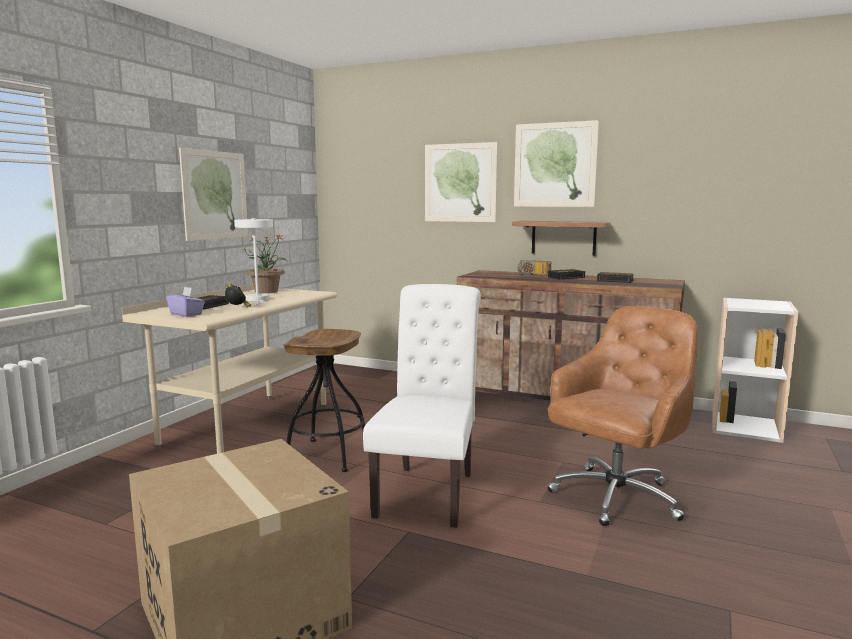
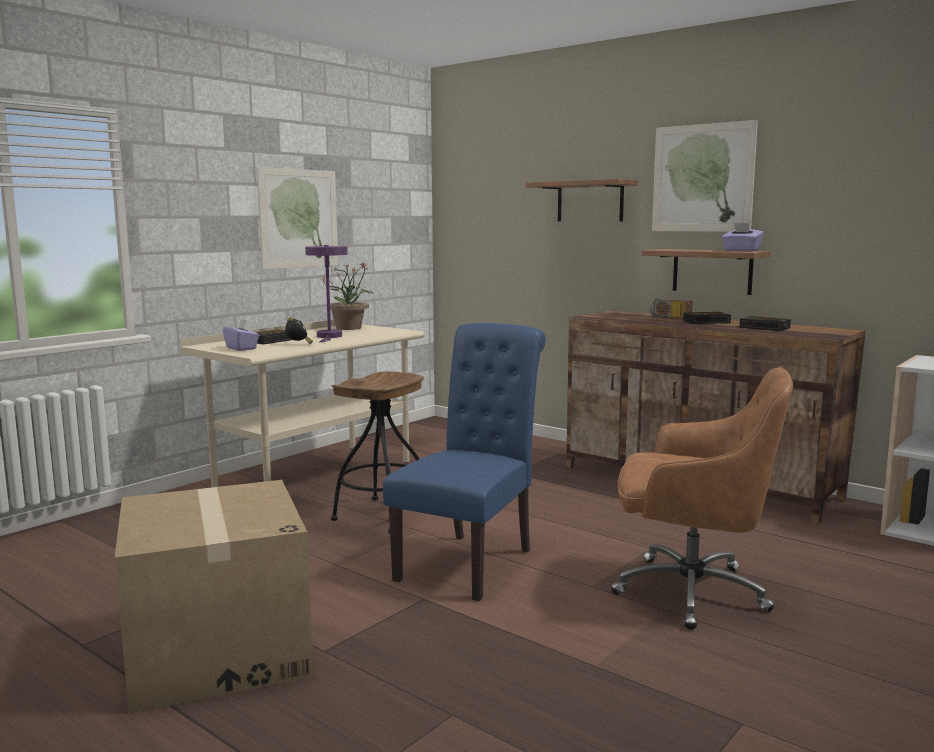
camera: 15 degrees right, 0 degrees up
(258, 300) = (329, 337): white table lamp -> purple table lamp
(428, 490) = (471, 561): white chair -> blue chair
(460, 183) = (590, 201): picture -> shelf
(590, 221) = (741, 251): none -> purple tissue box
(617, 497) = (691, 592): brown office chair -> brown office chair turned 45 degrees clockwise

